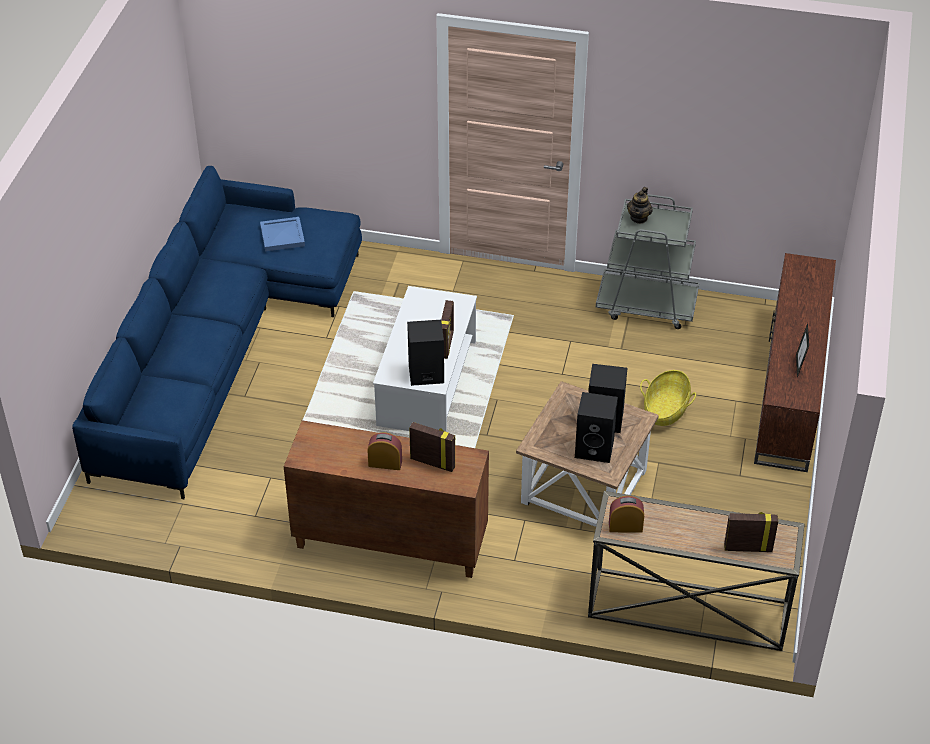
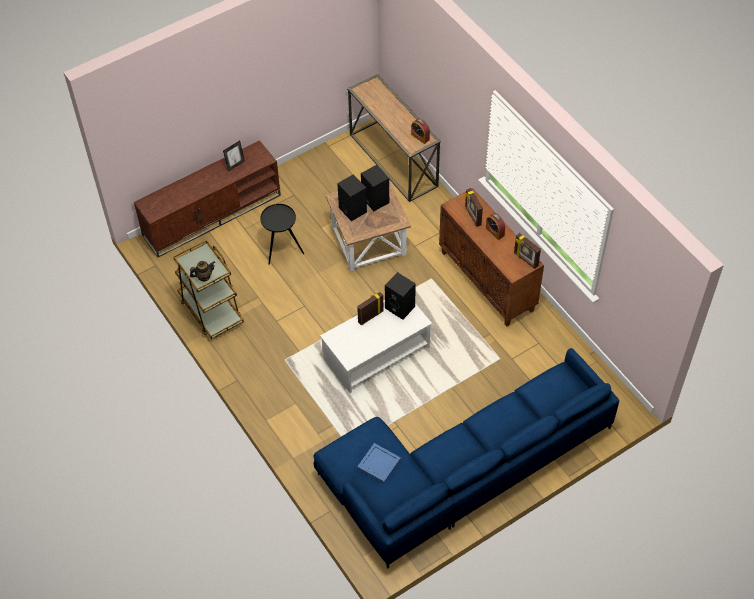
camera: 135 degrees left, 10 degrees up
(647, 305) = (211, 311): grey cart -> brown cart
(665, 409) = (281, 249): basket -> black side table
(748, 548) = (382, 95): picture frame -> picture frame (525, 260)

